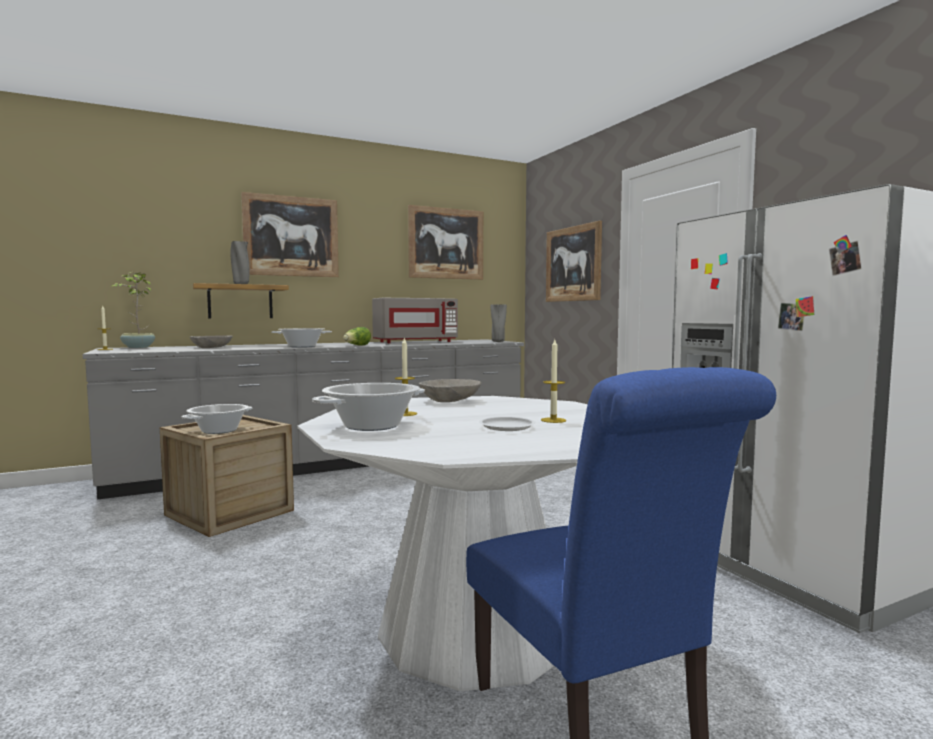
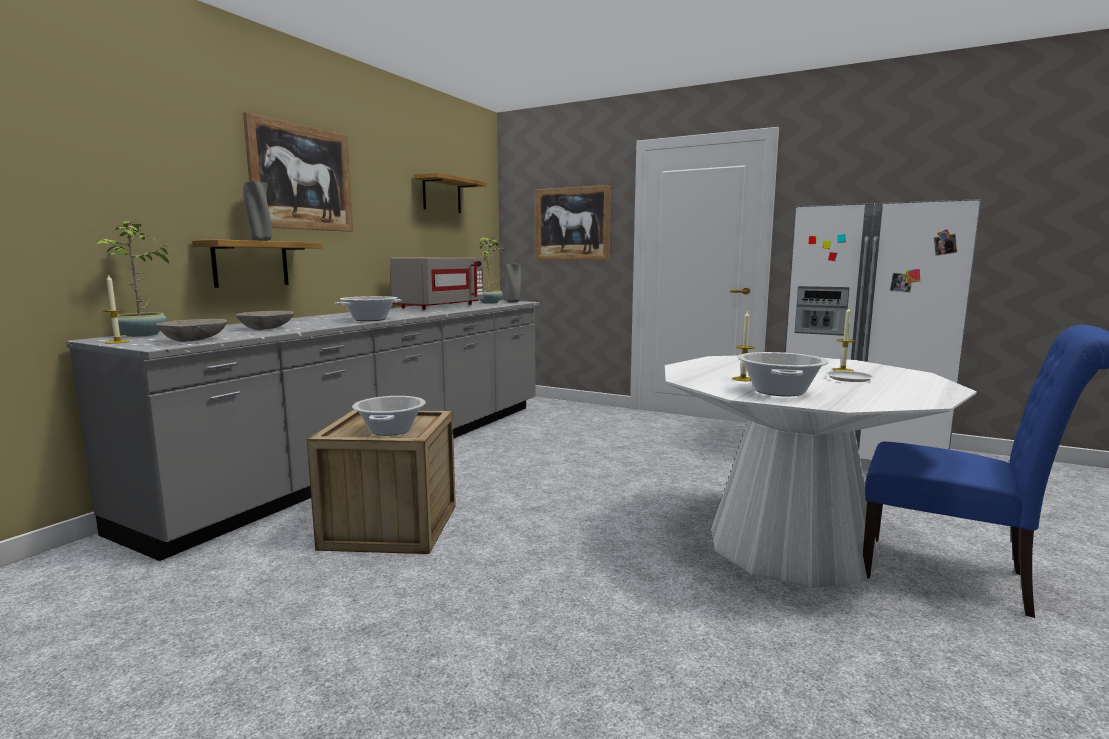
camera: 35 degrees left, 5 degrees up
(357, 345) = (420, 314): lettuce -> none
(446, 243) = (441, 195): picture -> shelf
(450, 400) = (707, 364): grey bowl -> grey bowl (194, 340)
(474, 341) = (490, 303): none -> potted plant

